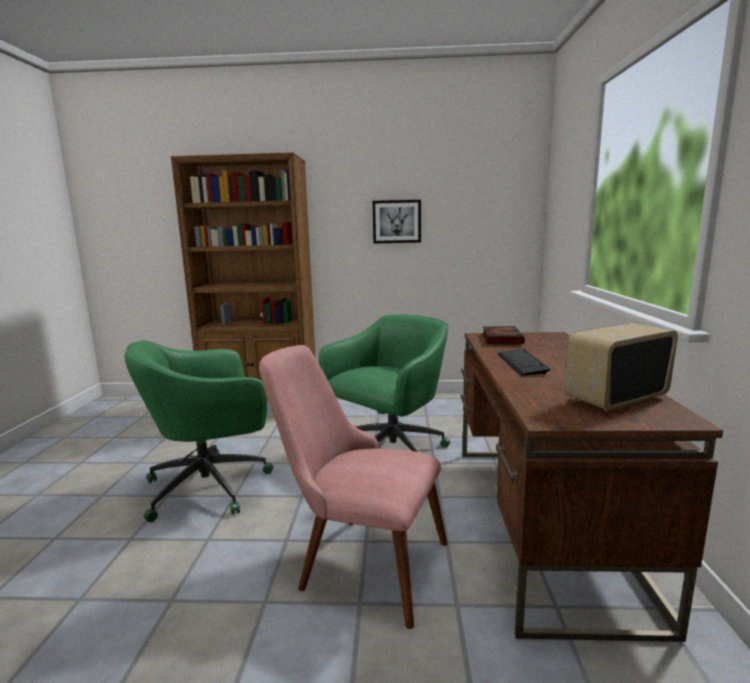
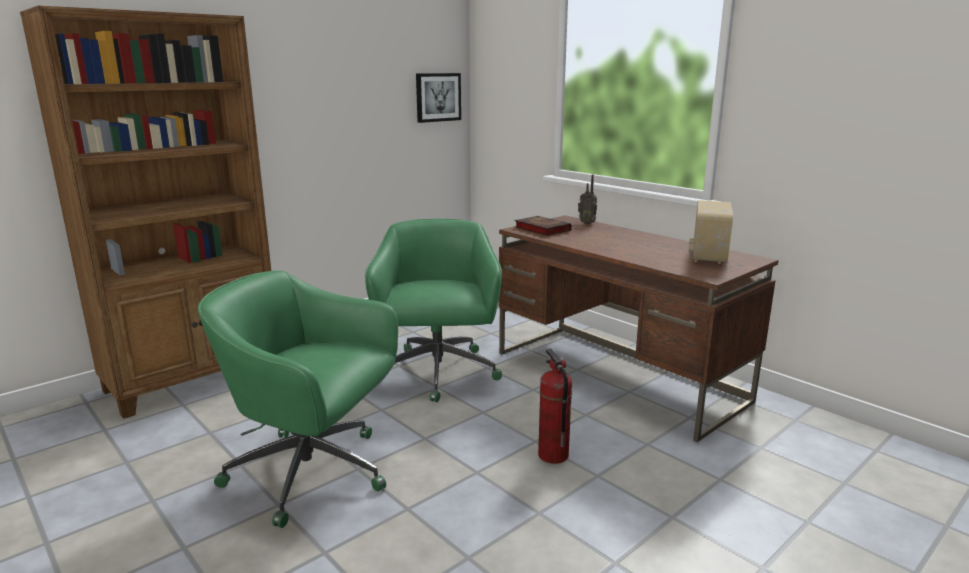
camera: 45 degrees left, 5 degrees up
(211, 486) = (313, 473): green office chair -> green office chair turned 90 degrees clockwise
(357, 560) = (552, 455): pink chair -> fire extinguisher
(396, 221) = (331, 106): picture -> picture (438, 97)
(521, 363) = (607, 246): keyboard -> none
(565, 341) = (587, 223): none -> radio

